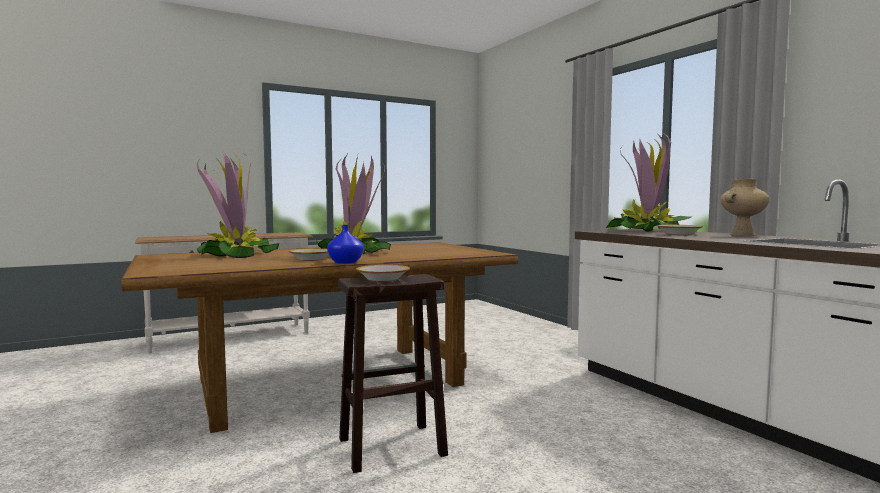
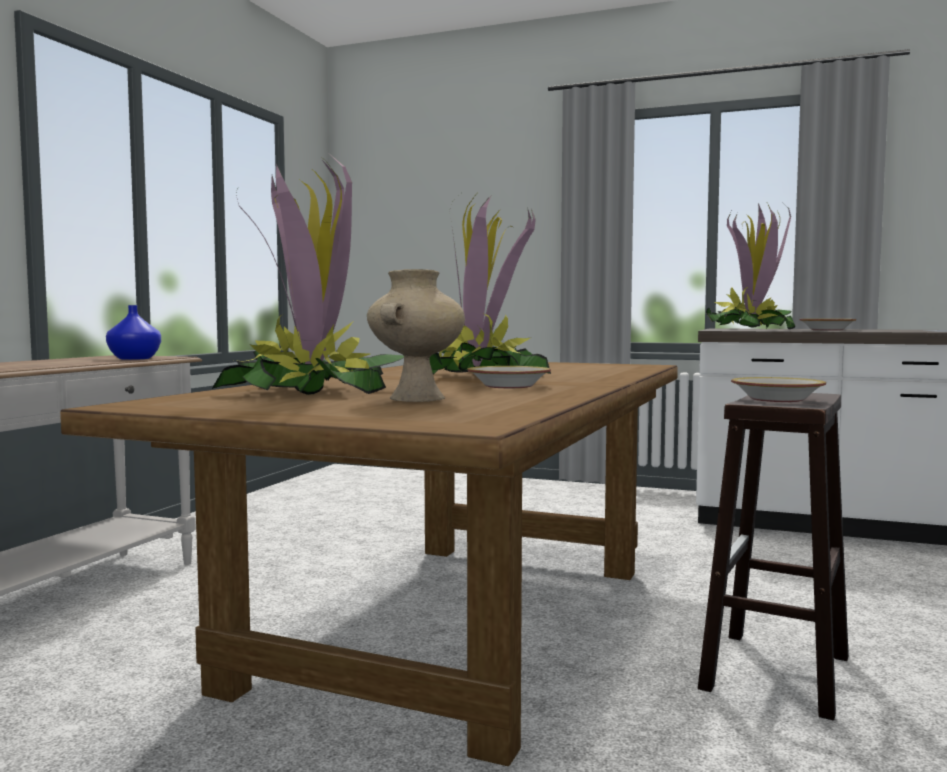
camera: 40 degrees left, 0 degrees up
(346, 262) = (590, 385): blue vase -> blue vase (134, 358)
(742, 235) = (868, 329): beige vase -> beige vase (416, 398)

